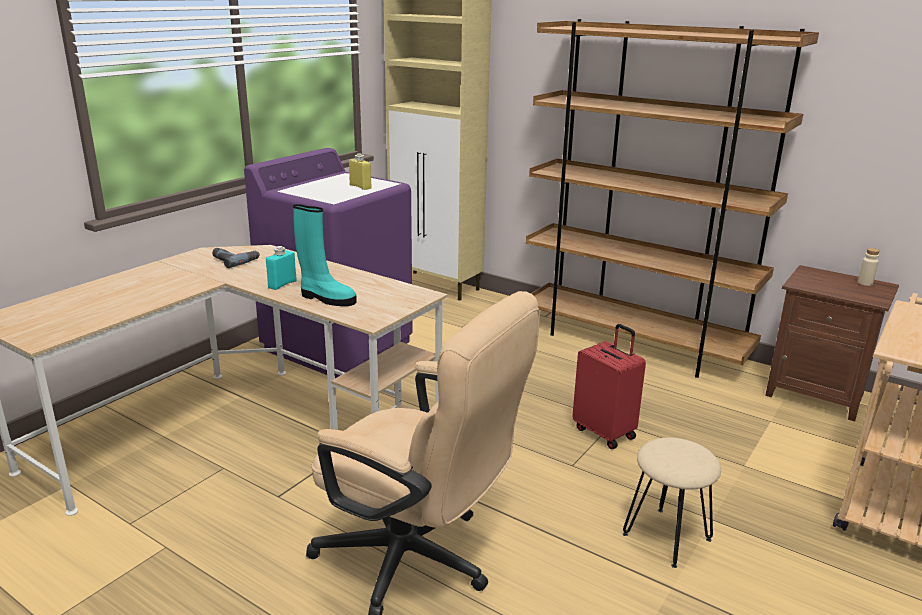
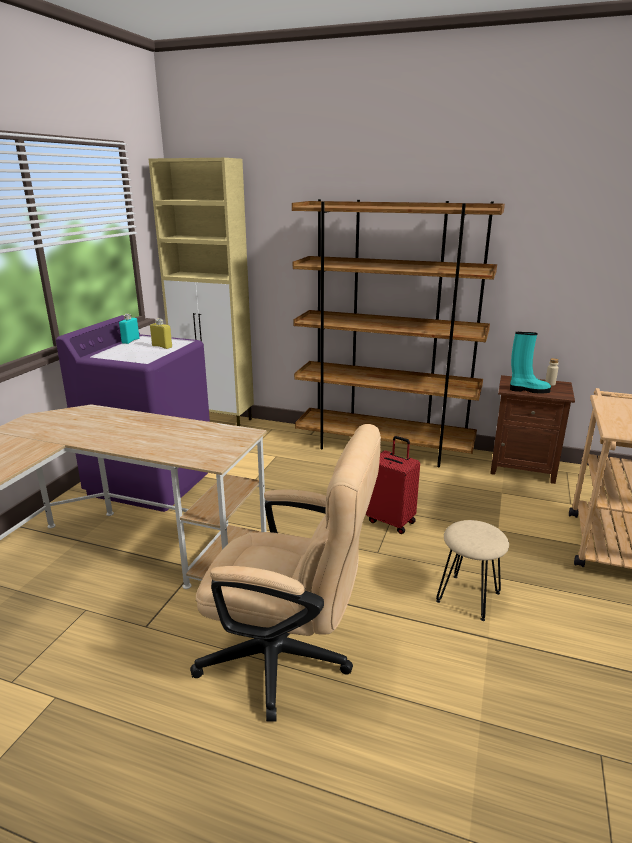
camera: 15 degrees left, 0 degrees up
(235, 260) = (64, 422): power drill -> none
(282, 284) = (119, 439): turquoise bottle -> turquoise bottle (130, 341)
(326, 298) = (165, 447): turquoise boot -> turquoise boot (528, 390)

